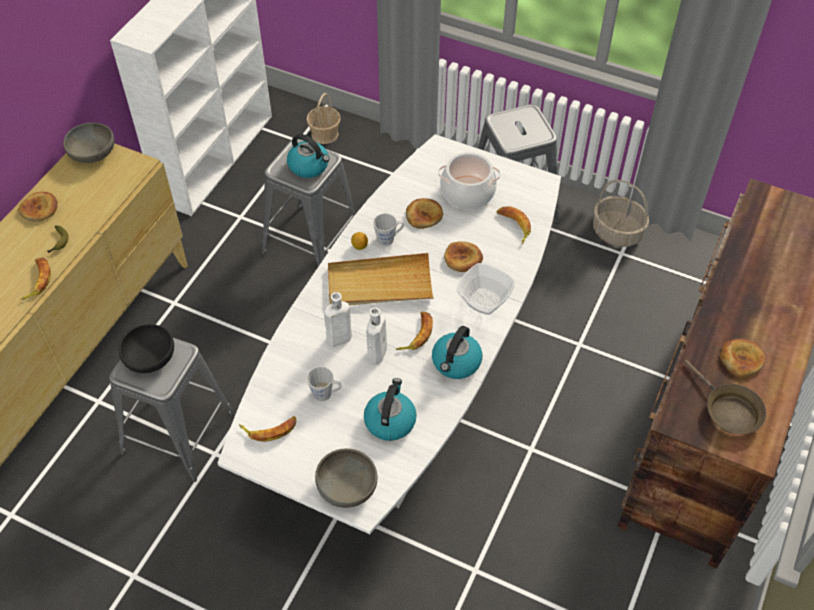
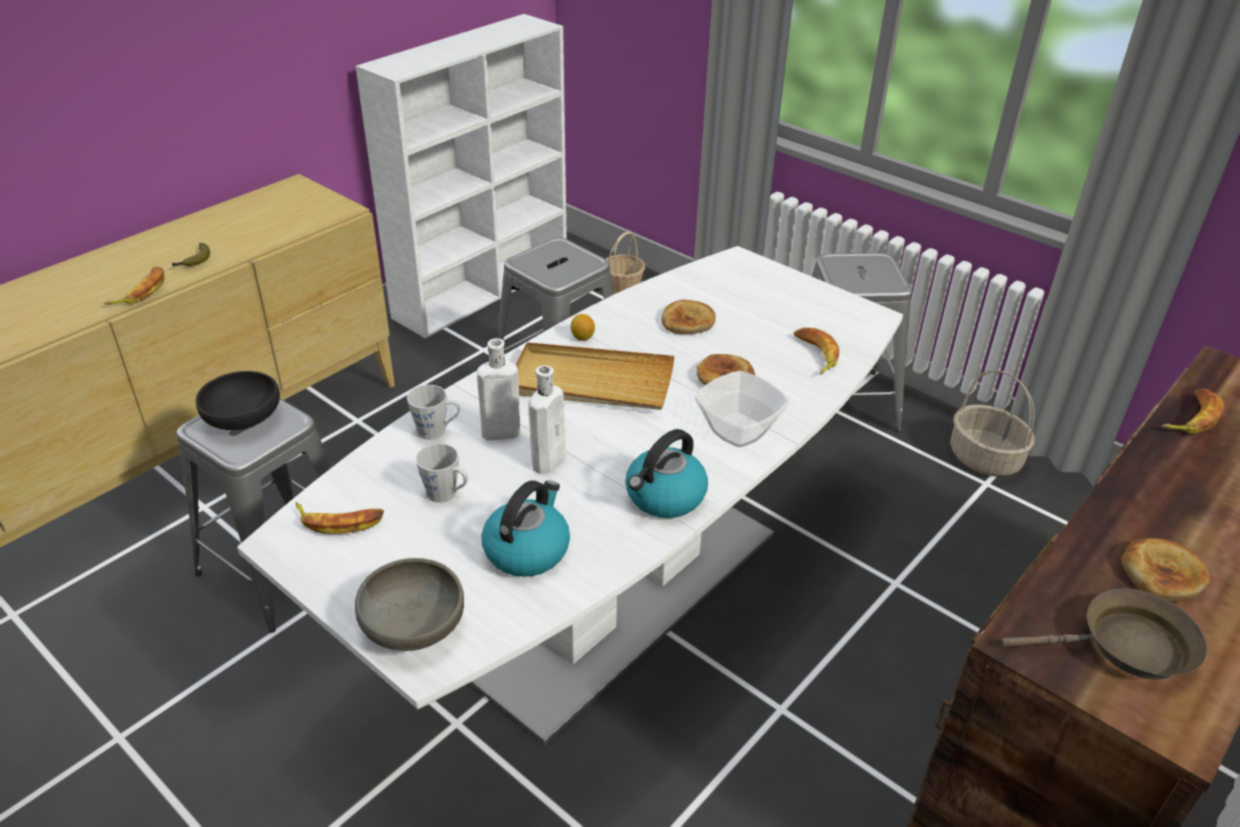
camera: 15 degrees right, 15 degrees down
(39, 209) = (196, 228): bread -> none
(93, 153) = (294, 191): grey bowl -> none
(309, 166) = (564, 264): kettle -> none
(389, 238) = (627, 337): grey mug -> grey mug (437, 431)
(416, 334) = (618, 450): banana -> banana (1190, 417)
(467, 193) = (759, 309): cooking pot -> none
(728, 410) = (1127, 647): brown frying pan -> brown frying pan turned 75 degrees counterclockwise

